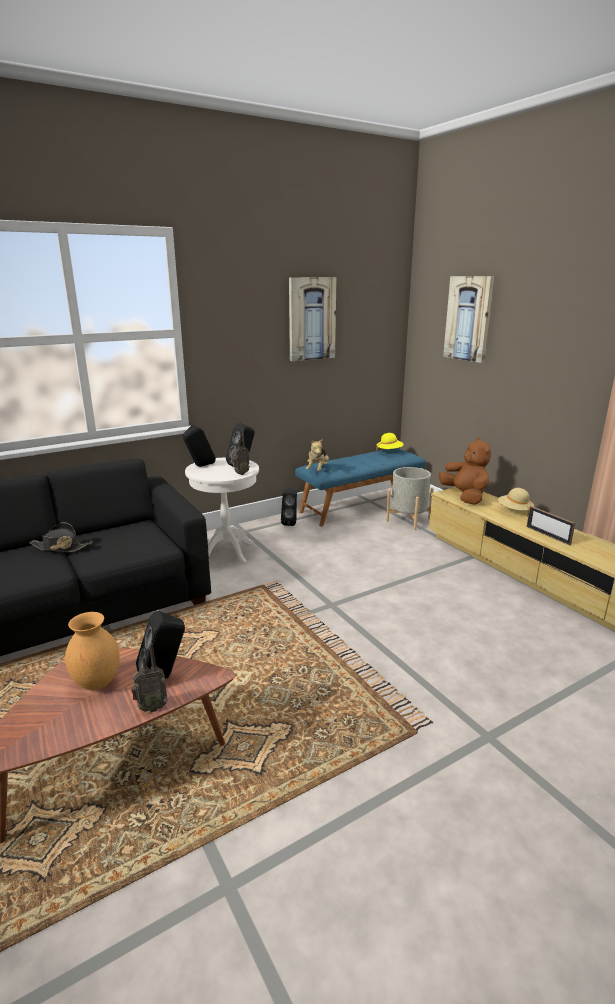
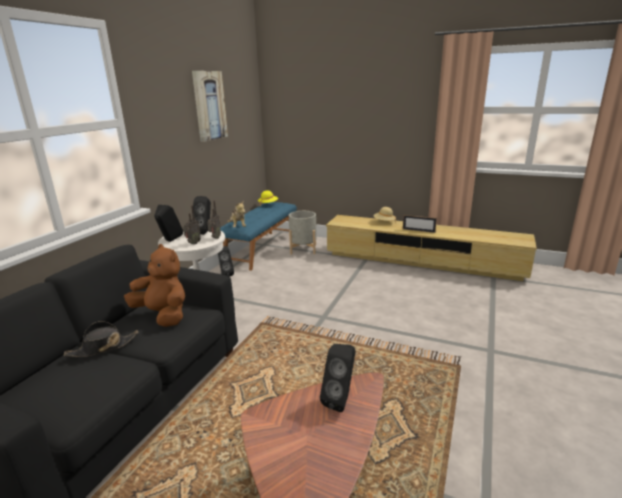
camera: 35 degrees left, 0 degrees up
(97, 682) = (298, 429): brown vase -> none
(151, 707) = (364, 422): radio -> radio (193, 243)
(465, 497) = (348, 221): brown plush toy -> brown plush toy (163, 315)
(468, 318) = (317, 99): picture -> none

